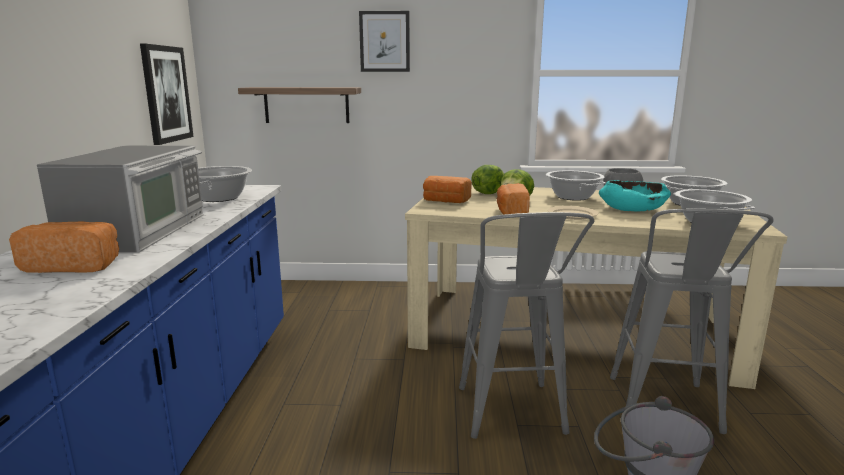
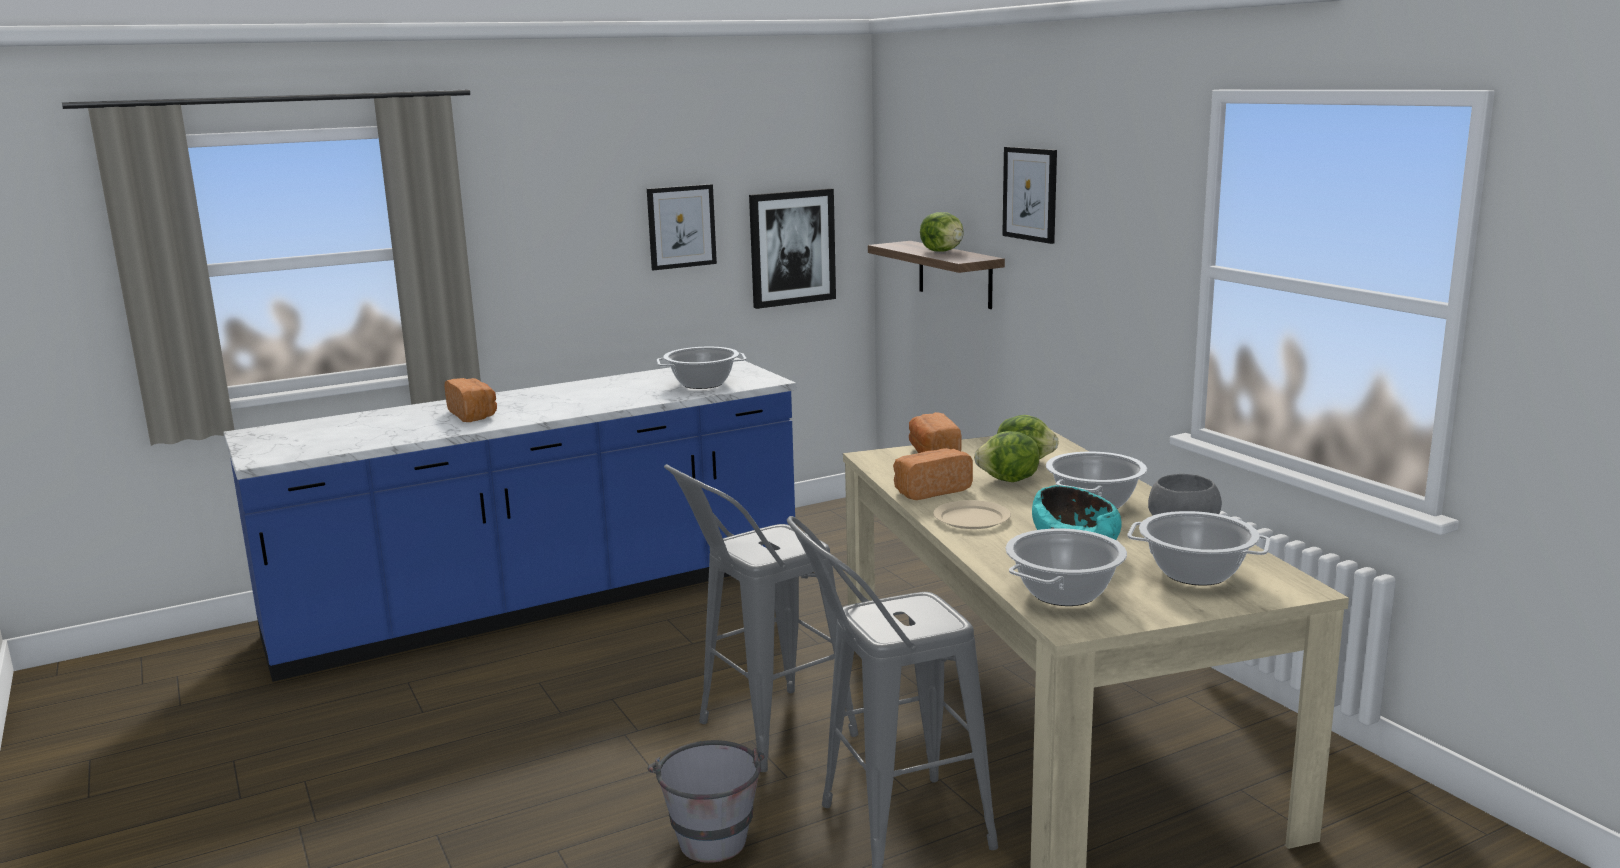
camera: 60 degrees right, 0 degrees up
(104, 66) = (681, 226): none -> picture
(140, 231) = (567, 400): microwave -> none
(308, 87) = (943, 251): none -> lettuce

